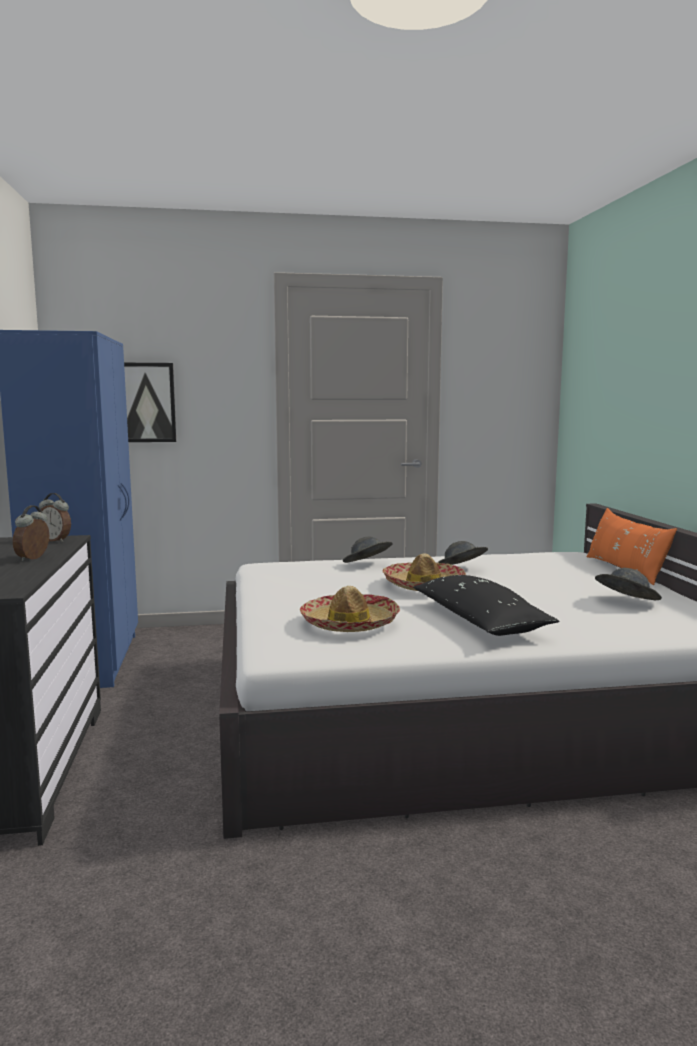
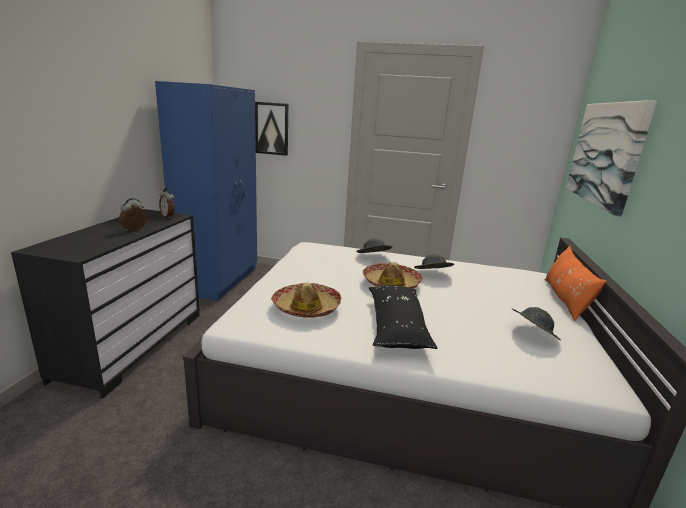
camera: 20 degrees right, 10 degrees up
(621, 393) = (605, 153): none -> picture

